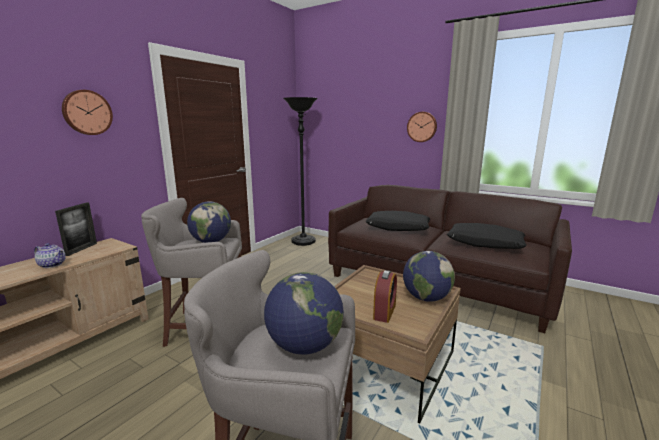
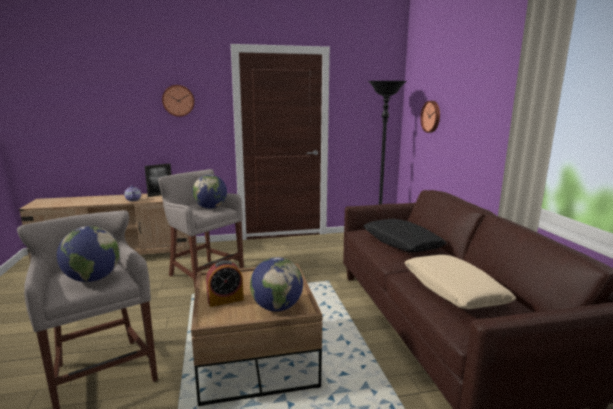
camera: 45 degrees right, 0 degrees up
(422, 127) = (498, 120): wall clock -> wall clock (431, 116)
(485, 243) = (453, 290): black pillow -> beige pillow

